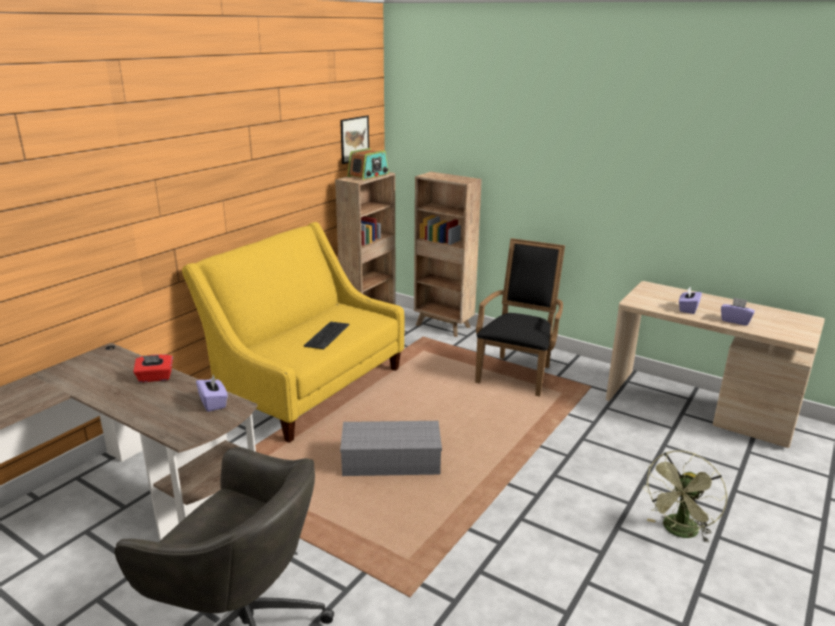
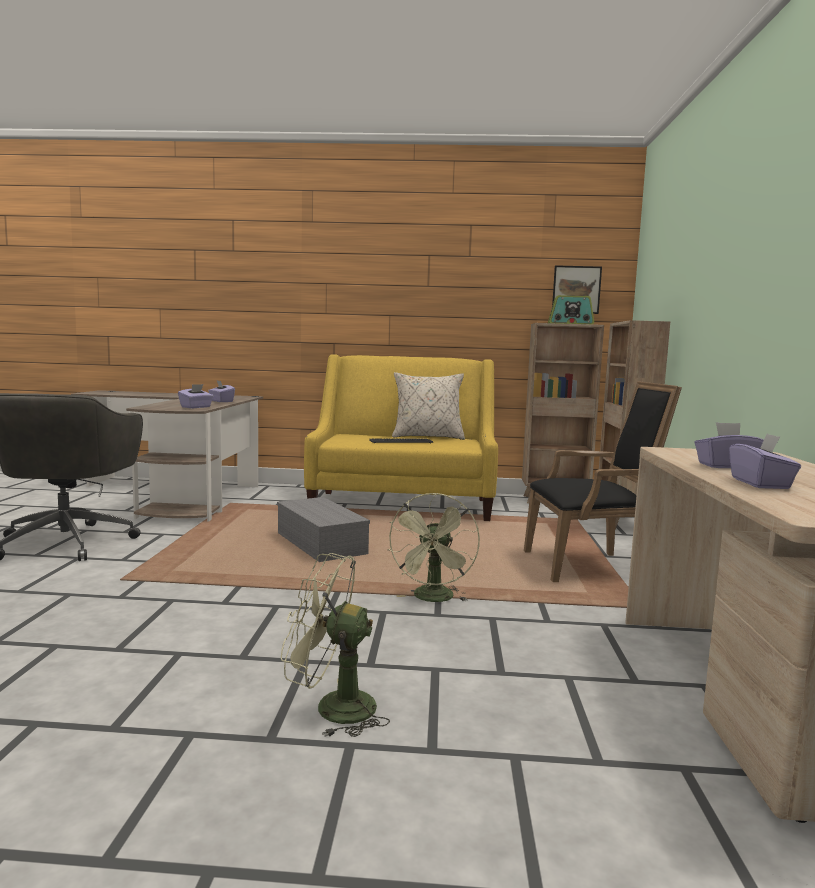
camera: 60 degrees right, 15 degrees down
(155, 378) = (221, 401): red tissue box -> purple tissue box
(312, 318) = (427, 437): none -> beige pillow
(542, 448) = (433, 599): none -> green fan

